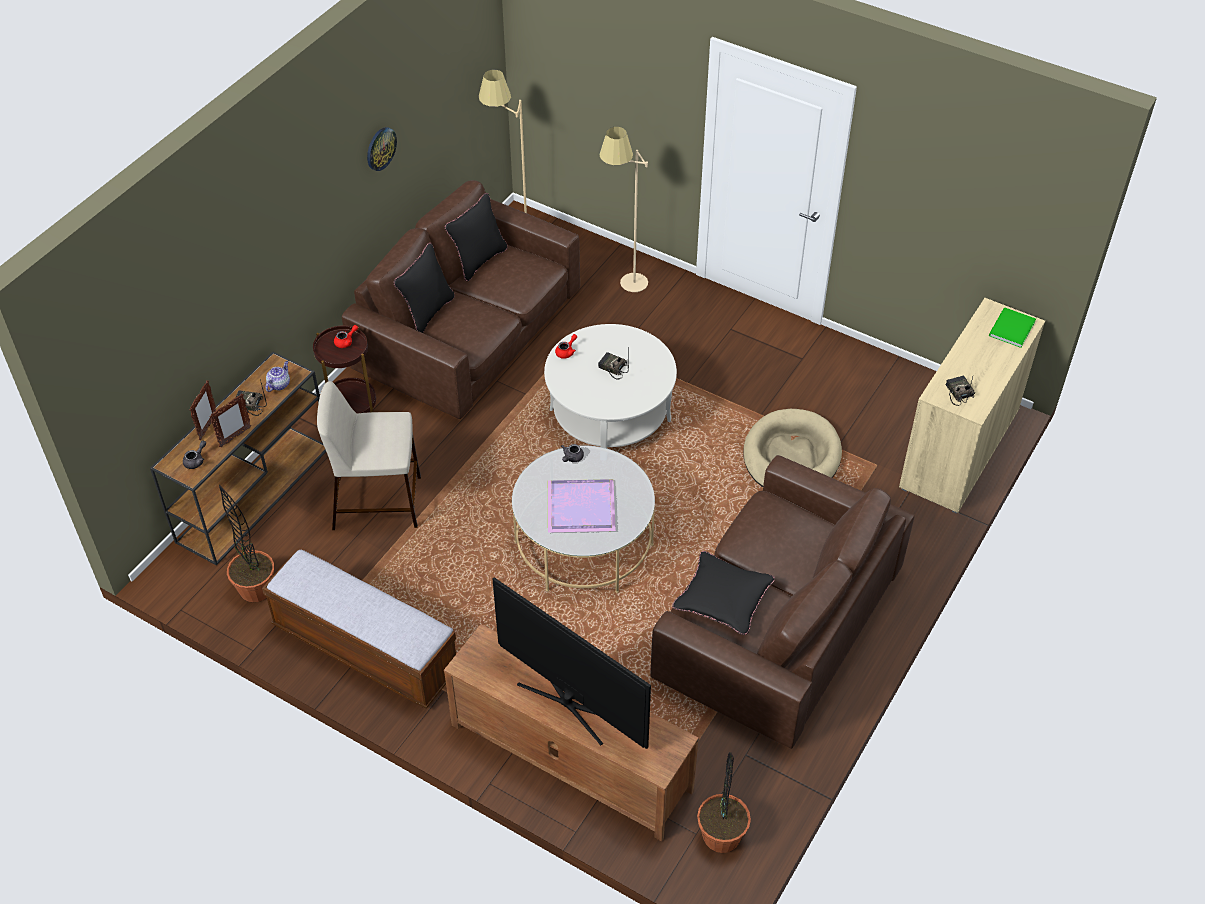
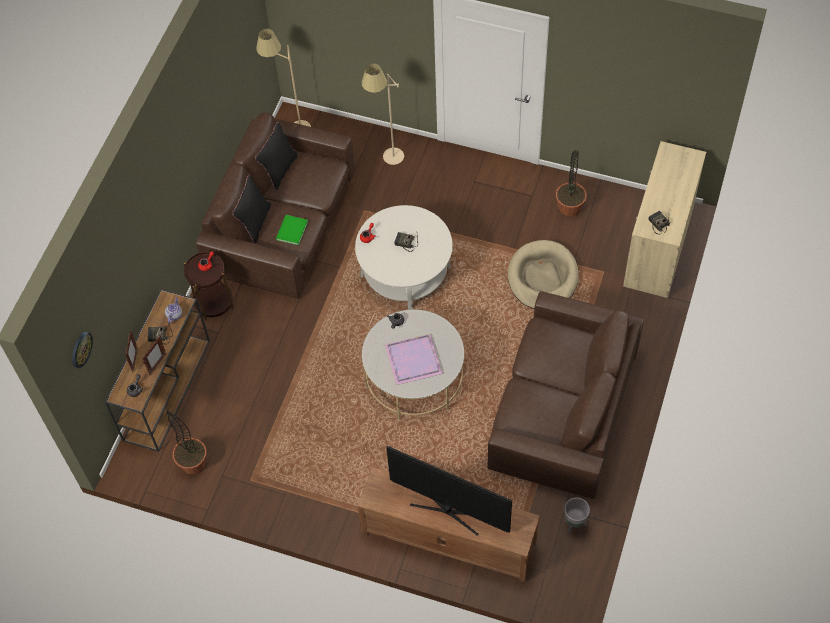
camera: 10 degrees left, 10 degrees up
(365, 649) = (285, 491): bench -> none
(378, 502) = (259, 377): beige stool -> none
(380, 148) = (203, 119): wall clock -> wall clock (81, 349)
(721, 835) = (562, 569): potted plant -> potted plant (569, 207)
(723, 598) = (528, 407): black pillow -> none
(755, 778) = (574, 524): none -> grey planter
(1010, 329) = (683, 164): green book -> green book (291, 231)

